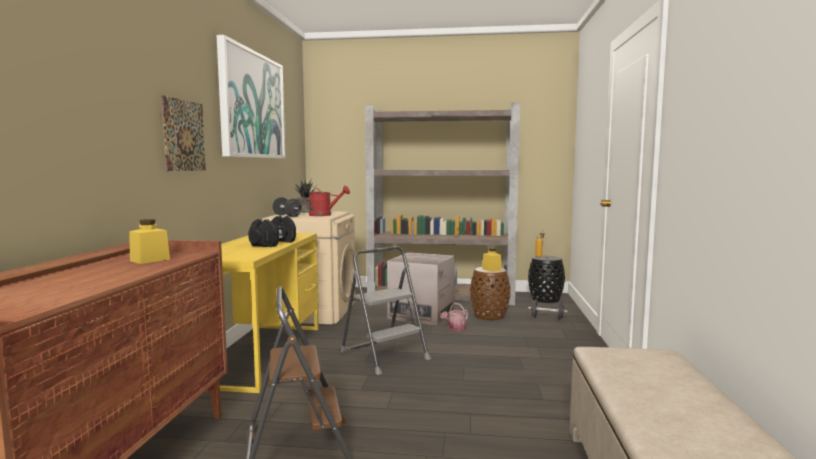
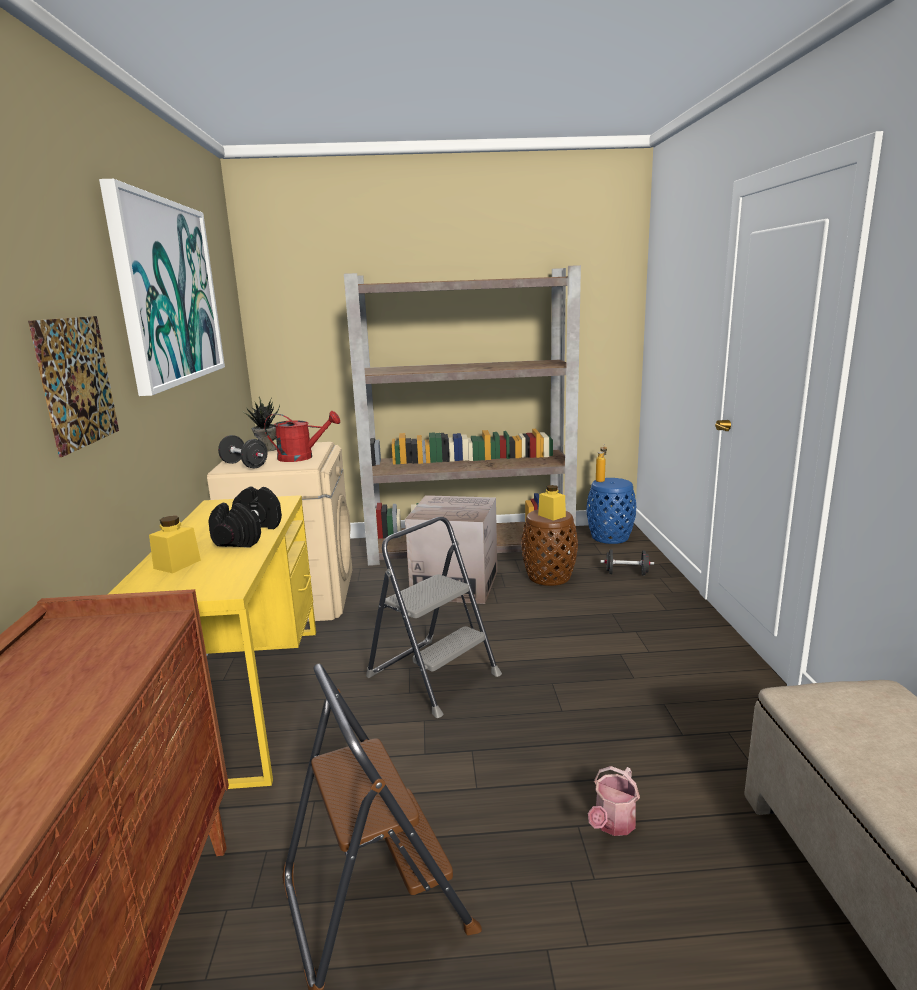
camera: 10 degrees left, 10 degrees up
(150, 260) = (81, 661): yellow jar -> yellow jar (177, 564)
(455, 329) = (512, 608): watering can -> watering can (612, 824)
(545, 299) = (610, 537): black stool -> blue stool

